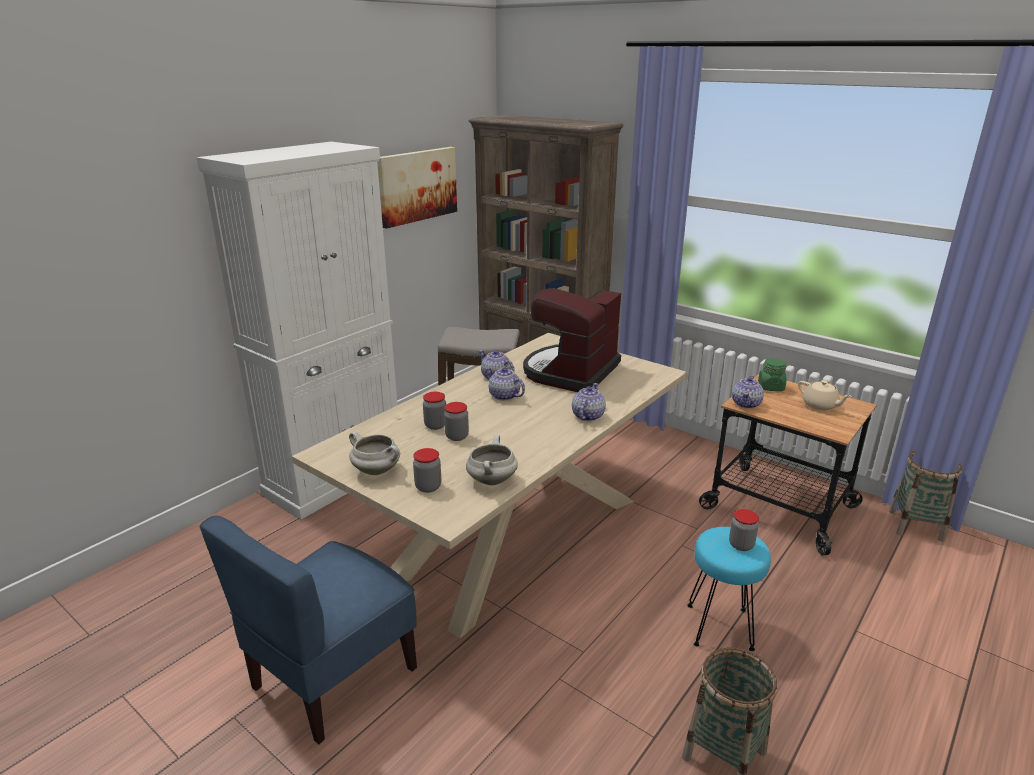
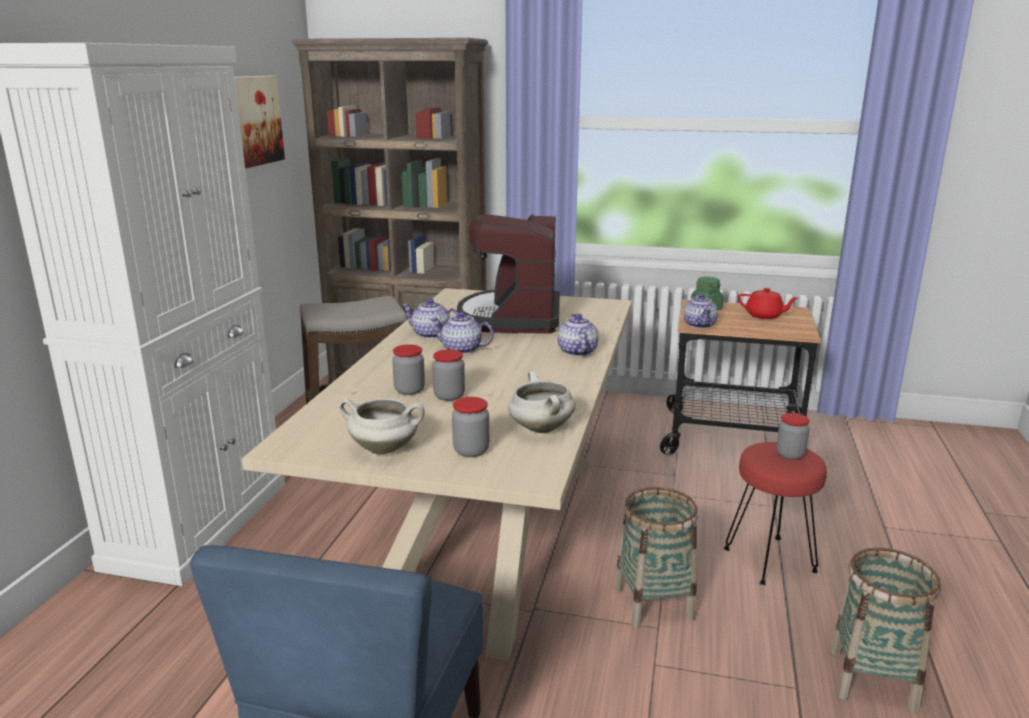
camera: 25 degrees left, 5 degrees down
(720, 626) = (769, 559): turquoise stool -> red stool
(820, 405) = (764, 316): beige teapot -> red teapot
(915, 525) = (856, 426): basket -> basket (653, 603)

